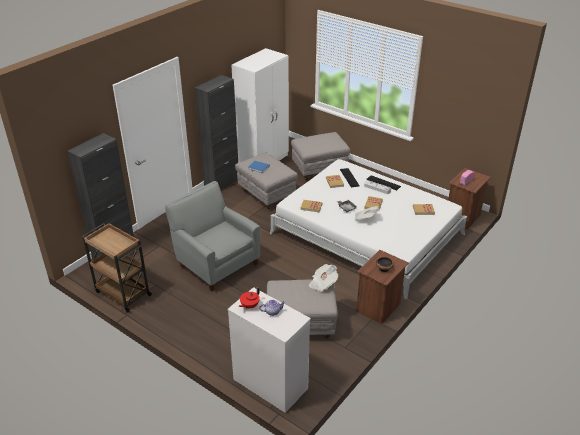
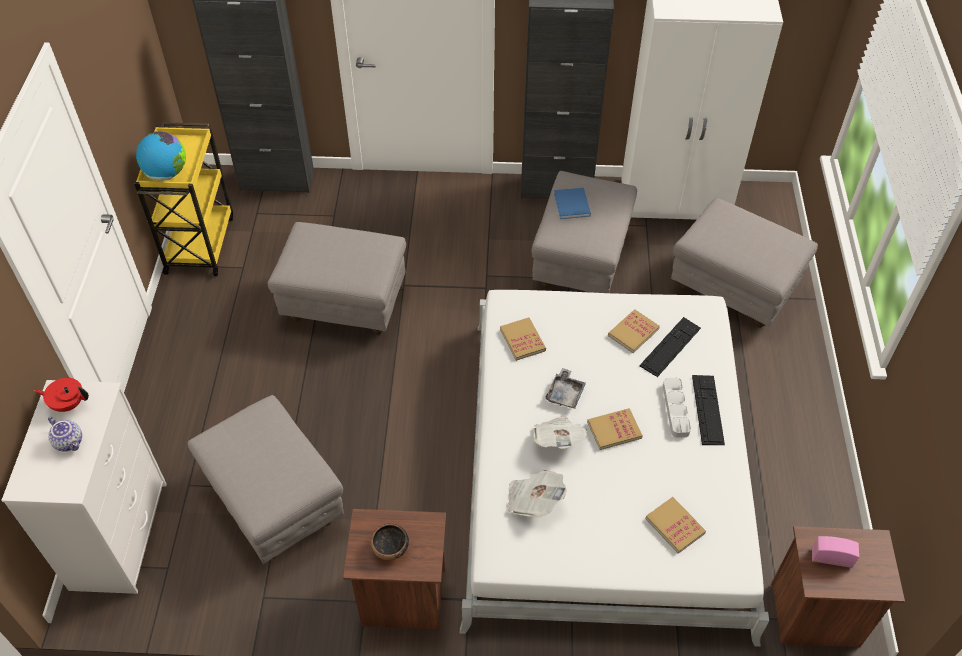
camera: 55 degrees right, 15 degrees up
(118, 247) = (166, 174): none -> globe
(122, 293) = (200, 243): brown cart -> yellow cart
(216, 263) = (345, 304): grey armchair -> grey ottoman
(322, 283) = (309, 475): newspaper -> newspaper (534, 500)

